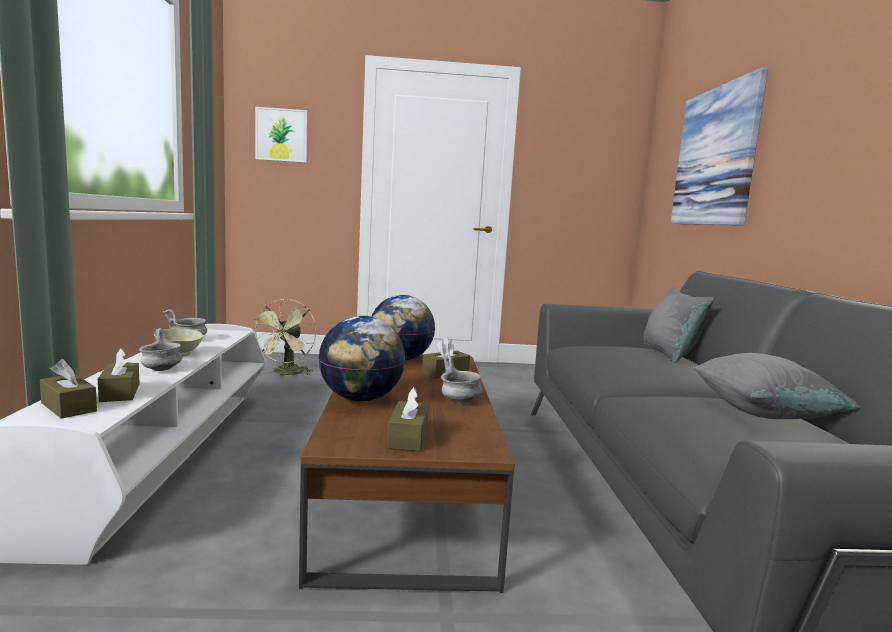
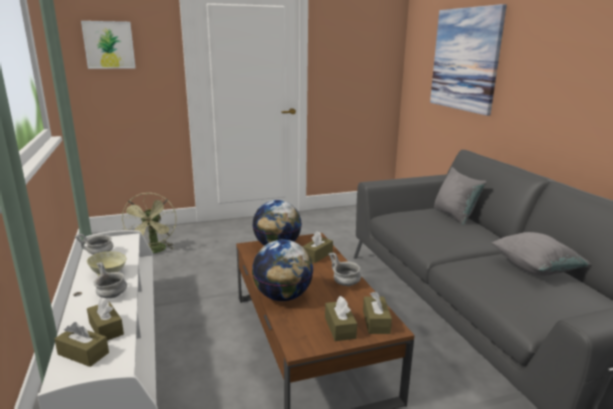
camera: 15 degrees left, 10 degrees up
(467, 441) = (376, 322): none -> brown tissue box

